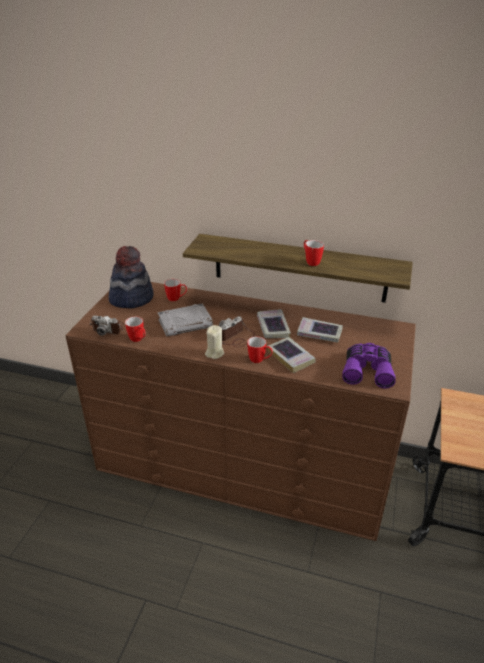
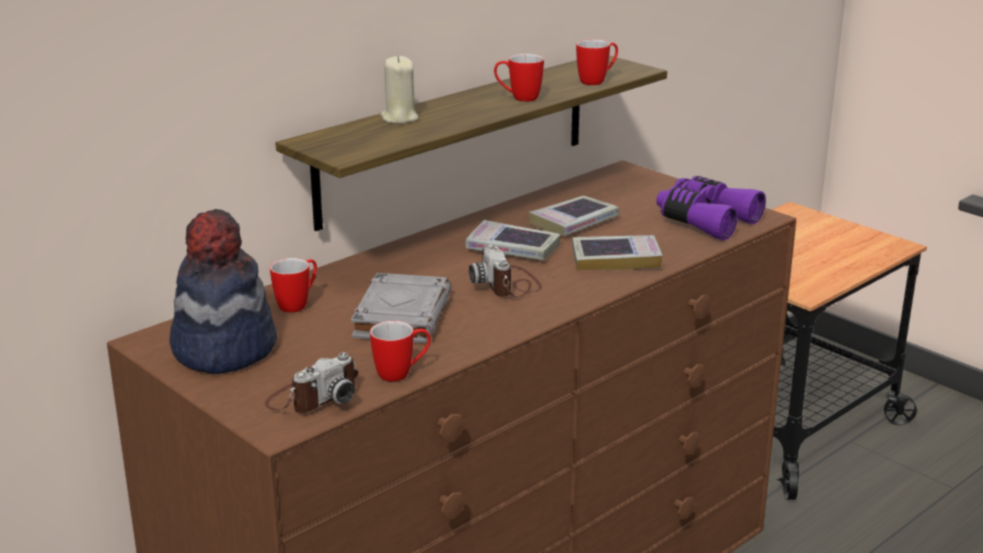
camera: 60 degrees left, 10 degrees down
(214, 353) = (535, 313): beige candle -> beige candle (399, 118)
(260, 360) = (599, 283): mug -> mug (597, 81)

